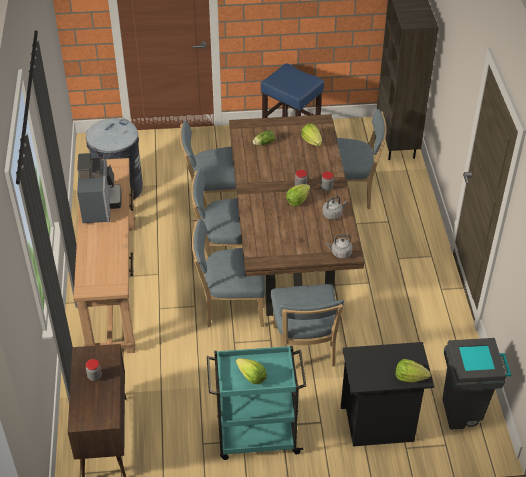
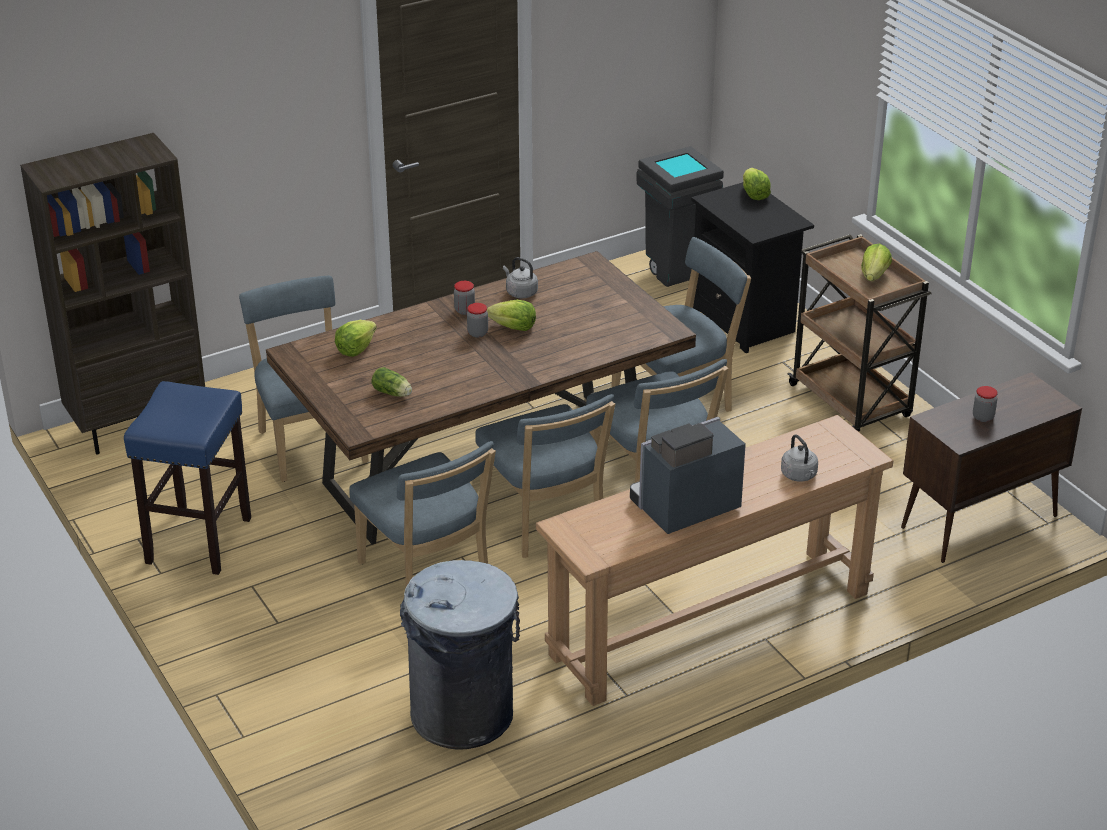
camera: 115 degrees left, 10 degrees down
(256, 436) = (851, 402): turquoise cart -> brown cart
(340, 253) = (596, 270): grey kettle -> grey kettle (799, 476)

